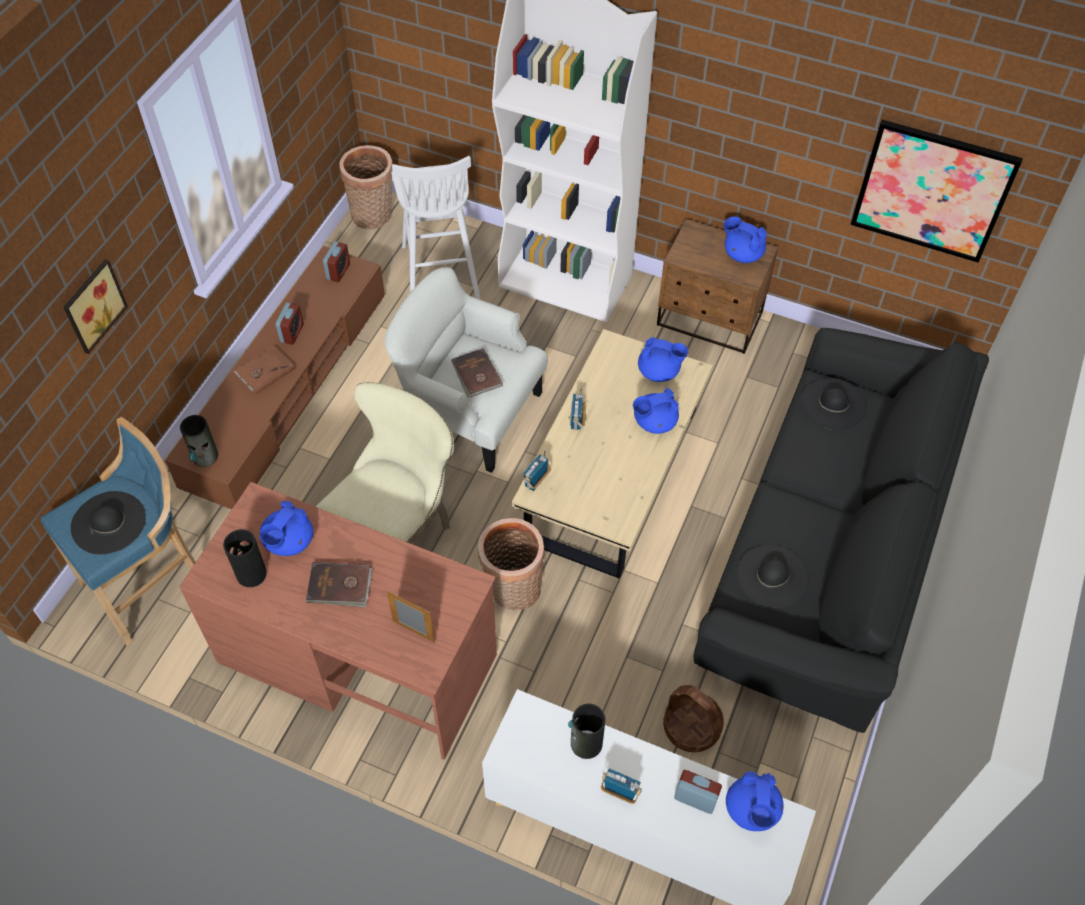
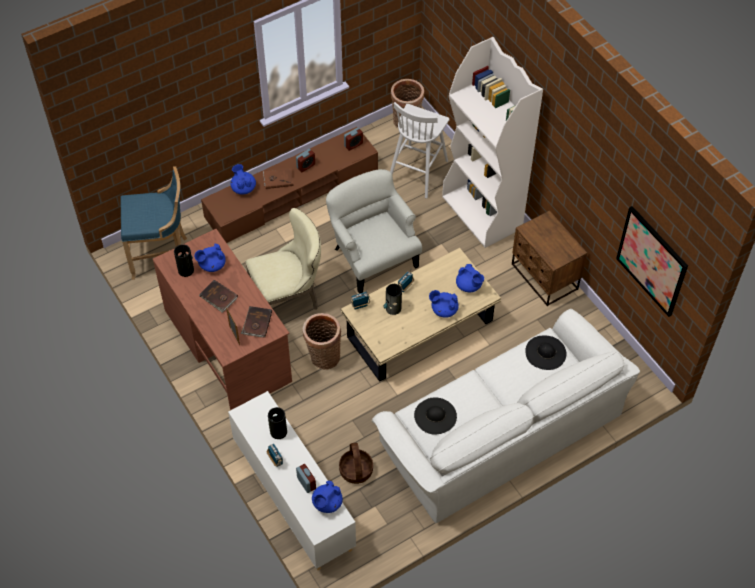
camera: 35 degrees right, 0 degrees up
(92, 305) = (190, 106): picture -> none
(108, 522) = (147, 214): black hat -> none
(205, 456) = (220, 207): vase -> vase (393, 308)
(476, 375) = (374, 236): brown book -> brown book (256, 323)
(742, 254) = (563, 246): blue teapot -> blue teapot (243, 188)
(828, 549) = (500, 431): black sofa -> white sofa

